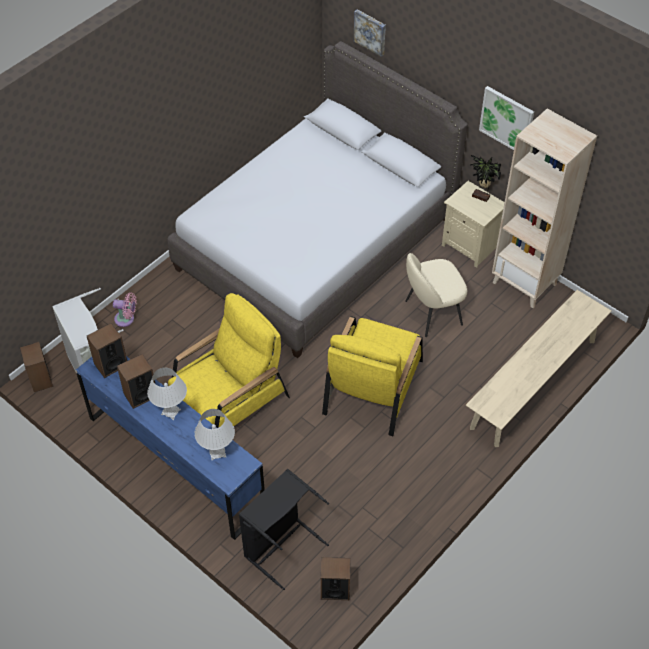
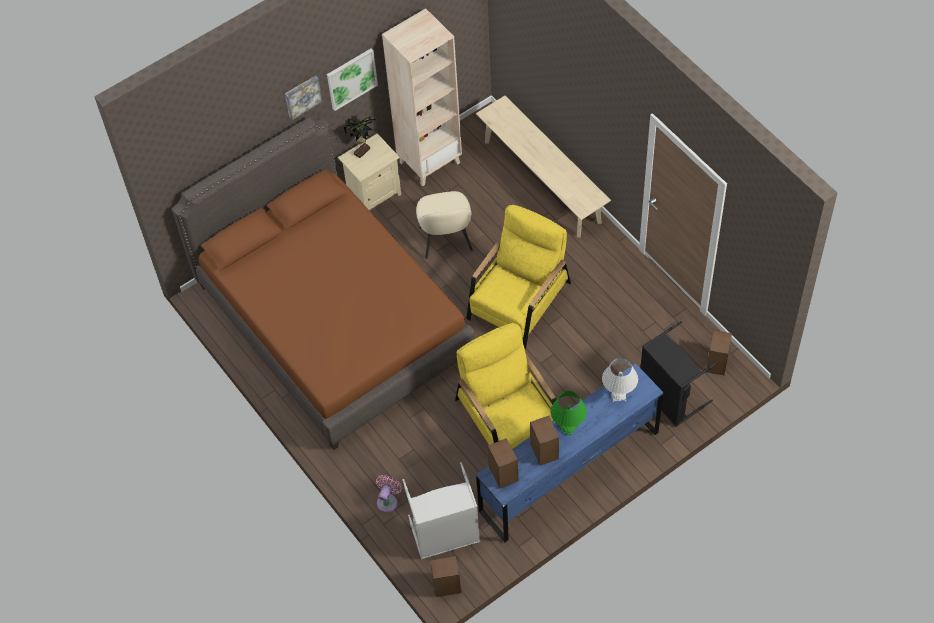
camera: 75 degrees left, 5 degrees up
(171, 412) = (568, 428): white table lamp -> green table lamp
(315, 243) = (333, 320): grey bed -> brown bed
(370, 32) = (206, 154): picture -> picture (302, 96)
(372, 387) = (519, 301): yellow armchair -> yellow armchair turned 90 degrees counterclockwise

